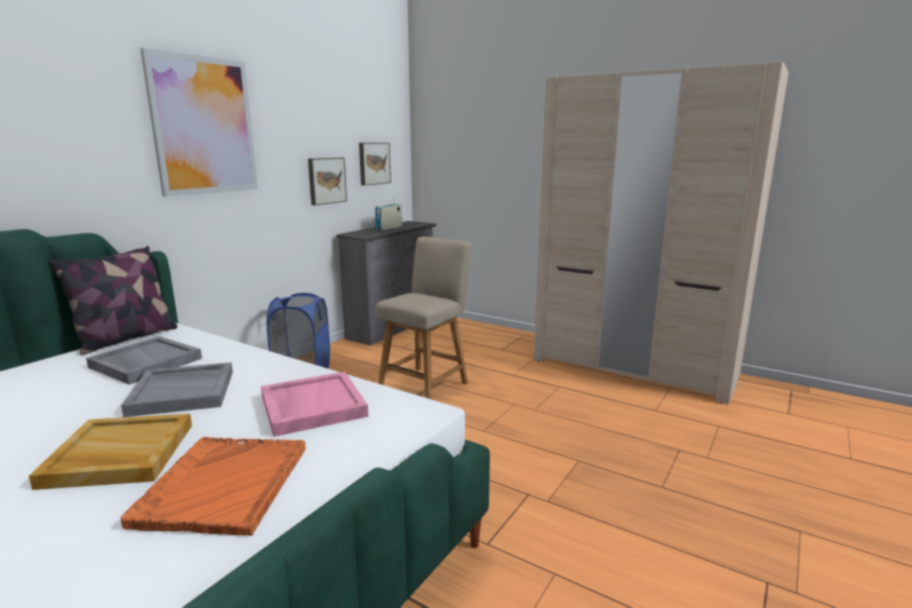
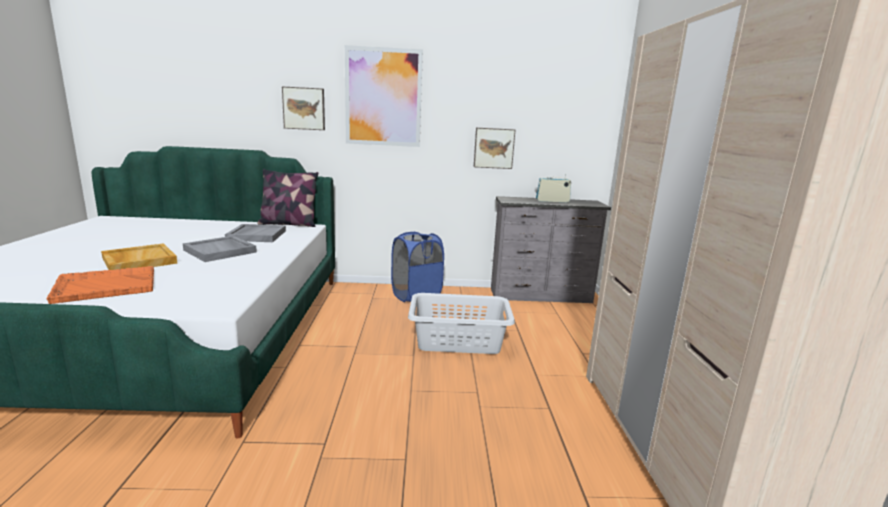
camera: 55 degrees right, 0 degrees up
(312, 406) = (215, 279): pink tray -> none
(373, 163) = (557, 138): picture -> picture (304, 108)
(426, 384) = (459, 341): beige chair -> grey laundry basket

